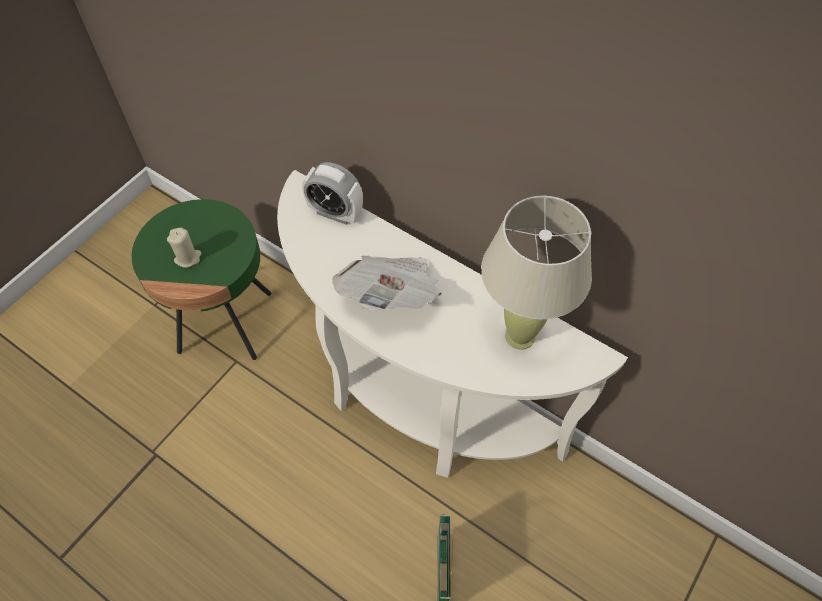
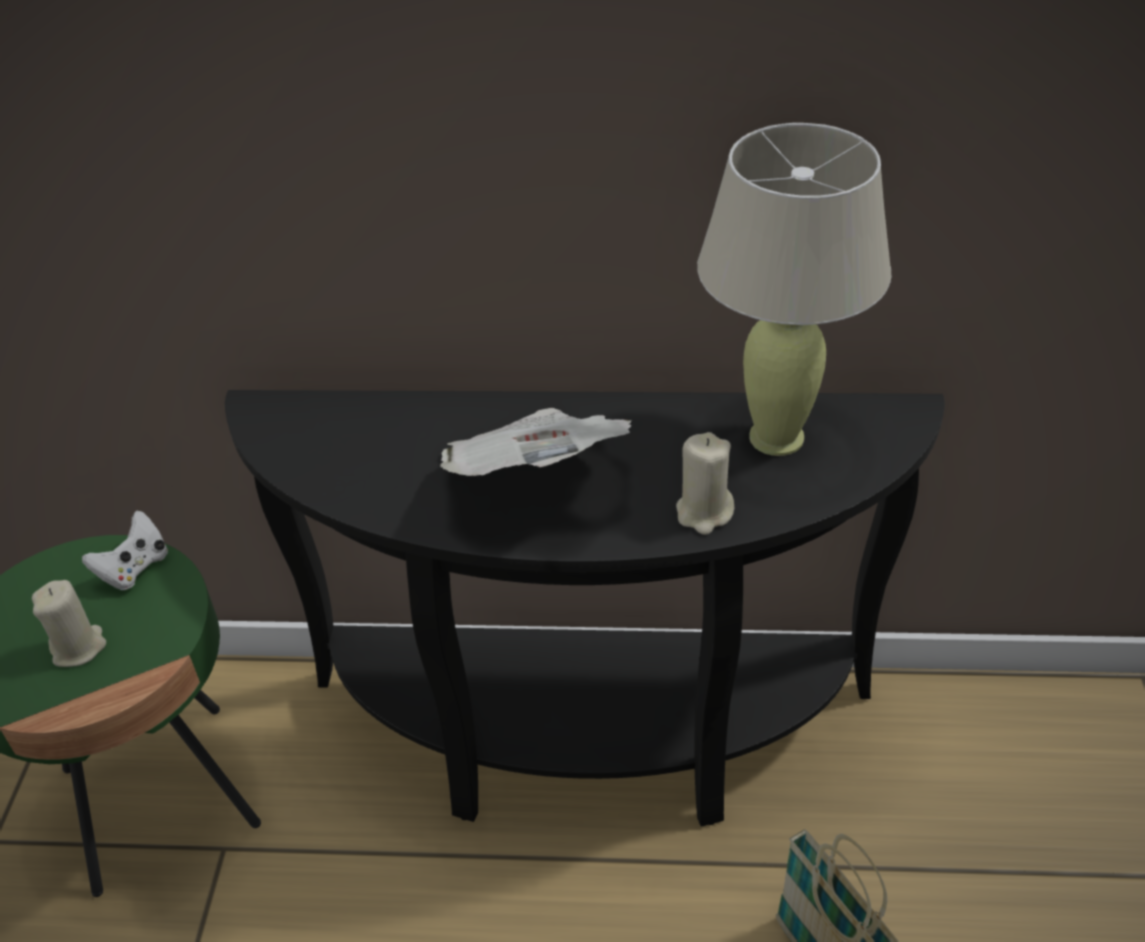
camera: 30 degrees left, 15 degrees down
(231, 229) = (135, 568): none -> white game controller
(335, 213) = (349, 415): alarm clock -> none
(415, 402) = (587, 741): white console table -> black console table
(451, 358) = (704, 512): none -> beige candle

